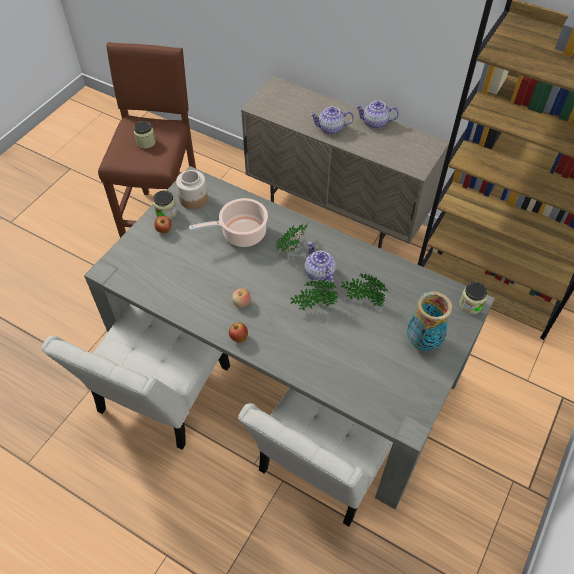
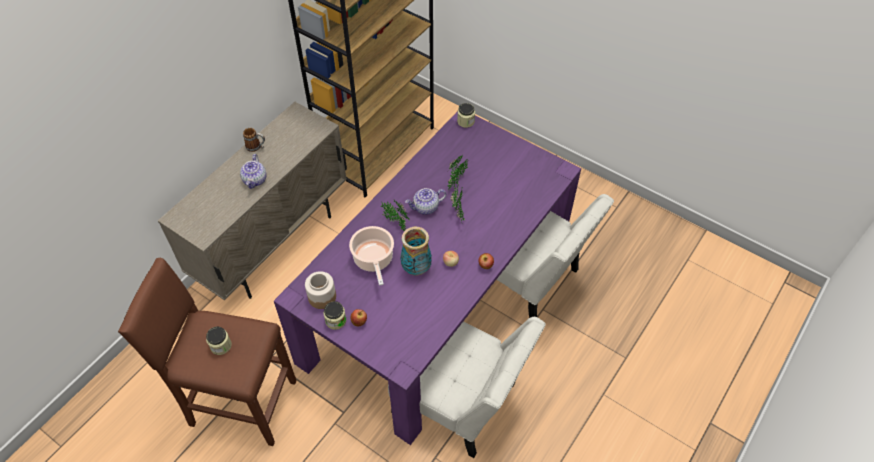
camera: 85 degrees left, 0 degrees up
(287, 363) = (437, 298): grey dining table -> purple dining table
(375, 123) = (256, 147): teapot -> mug
(422, 342) = (496, 153): vase -> vase (416, 268)

